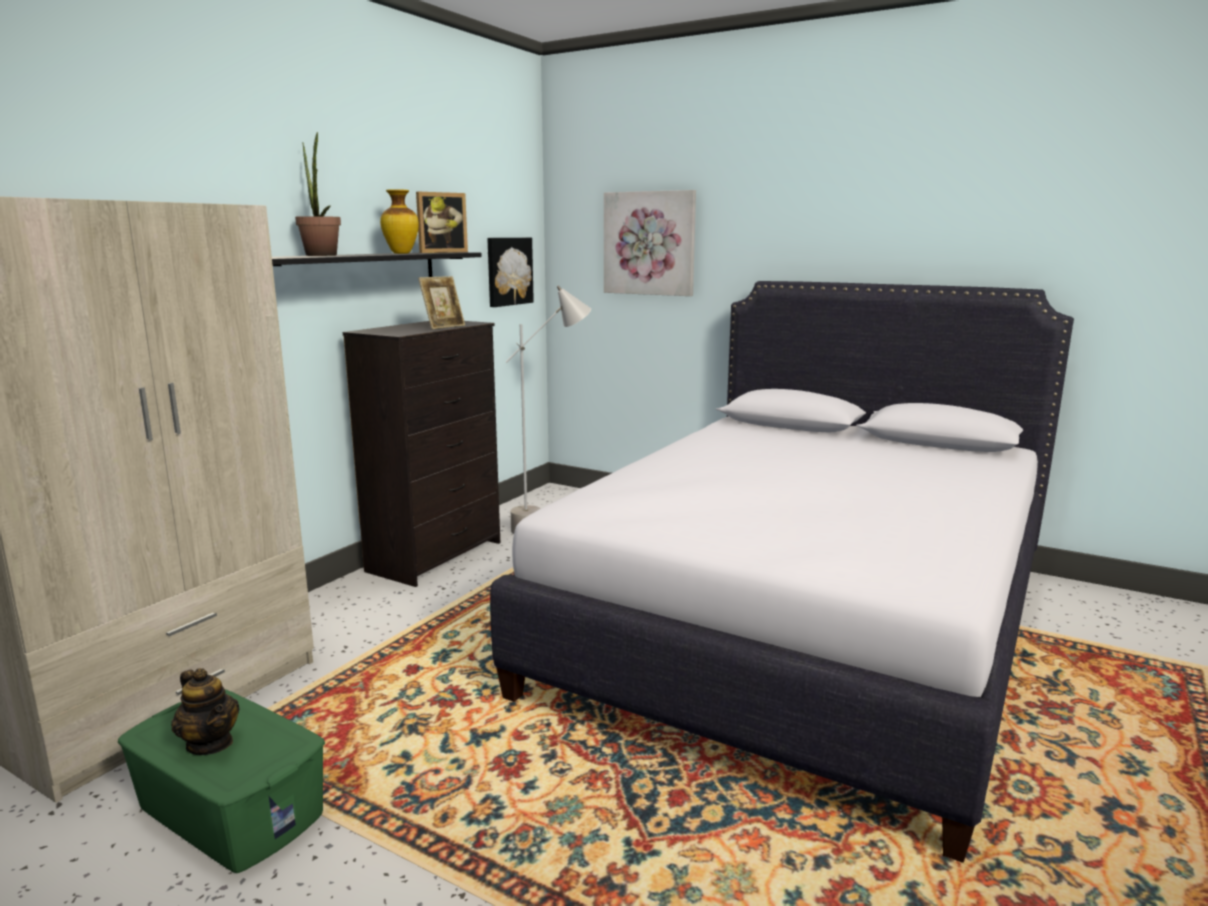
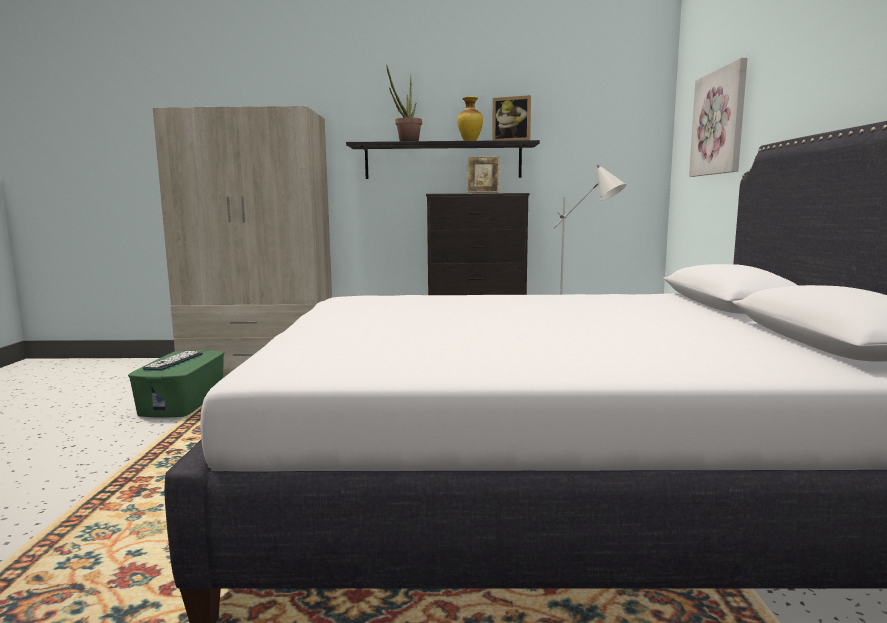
camera: 60 degrees right, 5 degrees down
(210, 743) = (174, 361): teapot -> keyboard
(508, 271) = (615, 161): picture -> none

